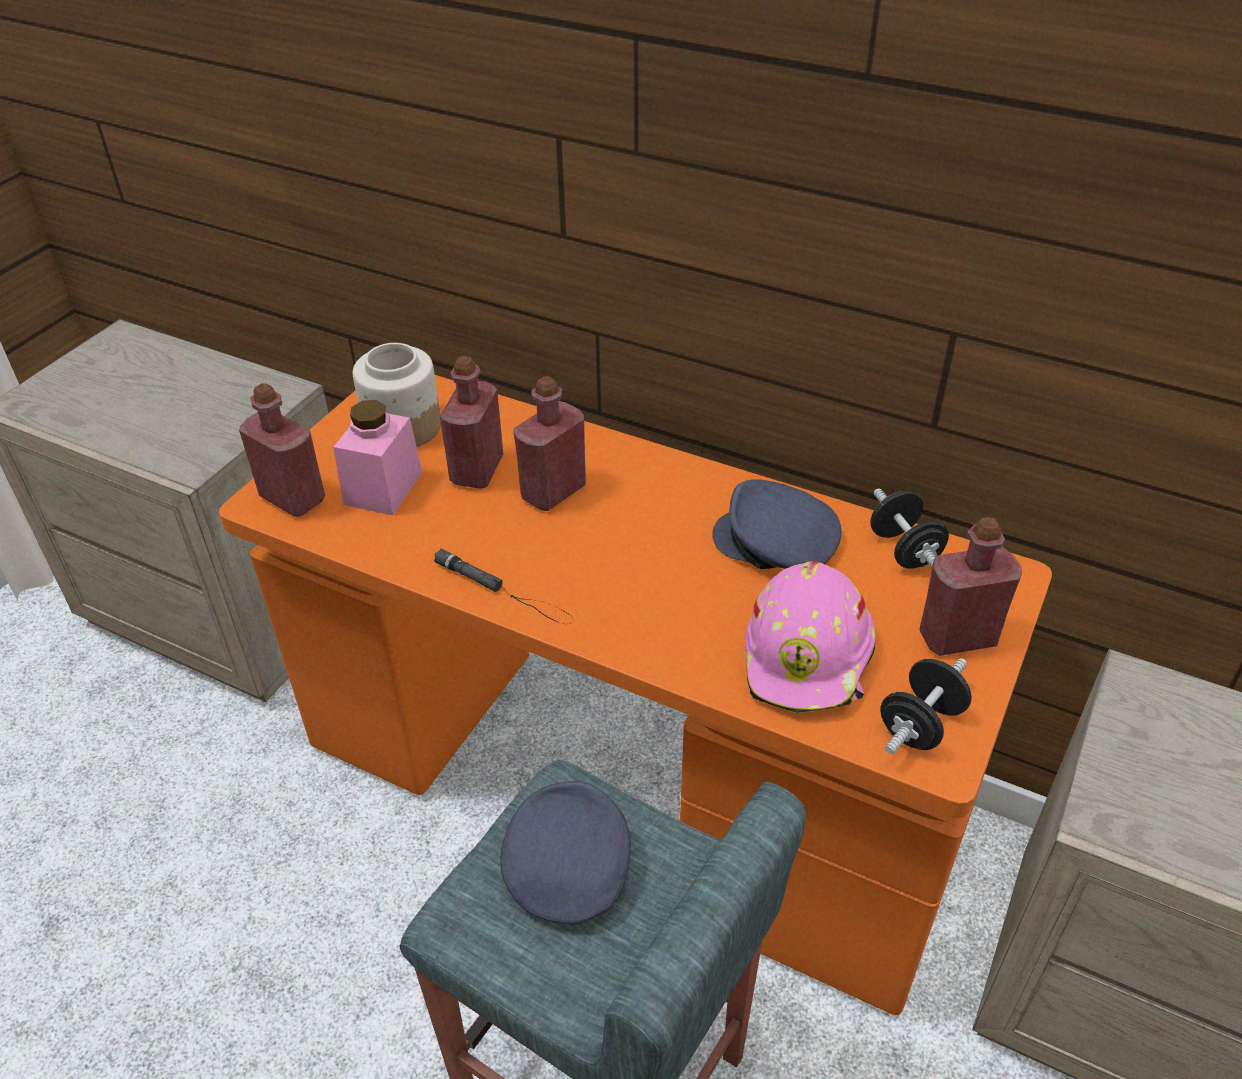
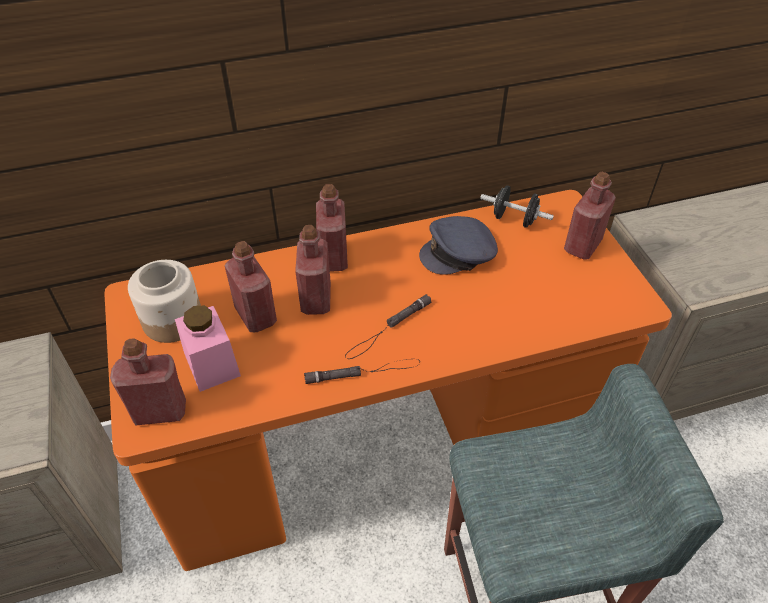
camera: 45 degrees left, 5 degrees up
(567, 866) = (530, 489): grey cap -> none
(585, 569) = (388, 329): none -> black flashlight
(626, 463) = (333, 258): none -> red bottle
(809, 657) = (541, 298): pink hard hat -> none
(920, 725) = (617, 296): black dumbbell -> none

